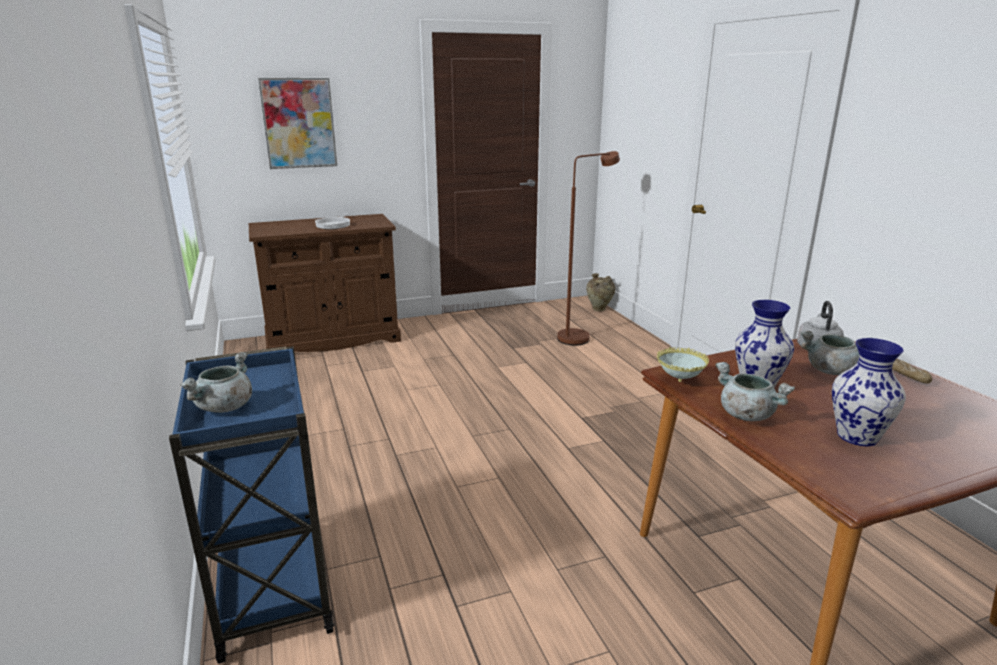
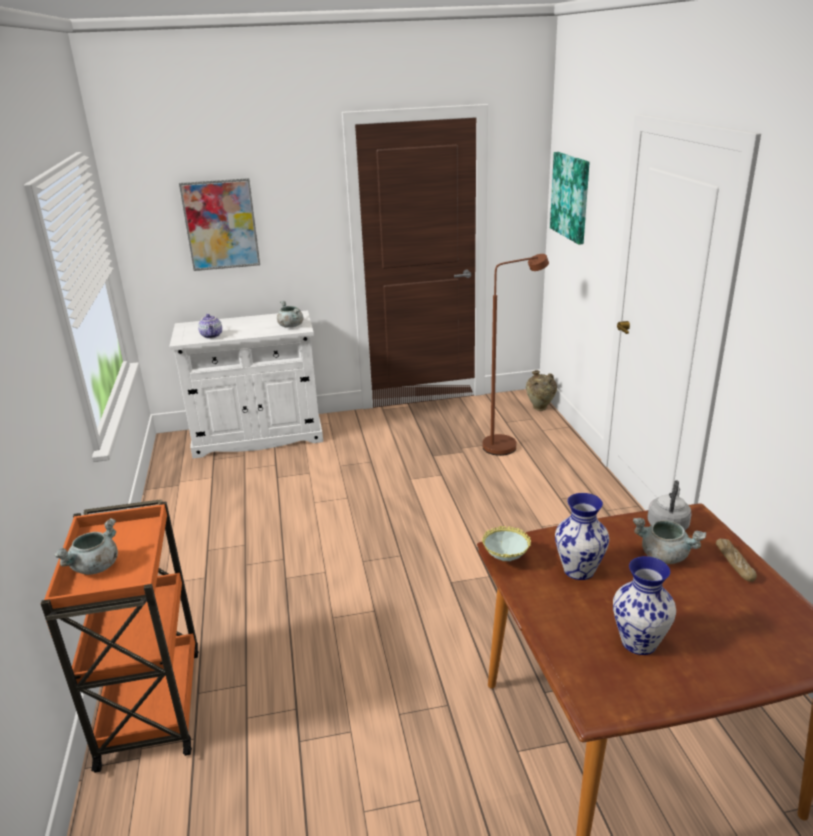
camera: 10 degrees right, 5 degrees up
(273, 585) = (151, 704): blue cart -> orange cart
(292, 230) = (212, 335): none -> teapot
(333, 339) = (258, 436): brown cabinet -> white cabinet
(334, 225) = (254, 328): frying pan -> none
(630, 106) = (571, 196): none -> picture
(745, 415) = (546, 607): grey cooking pot -> grey cooking pot (290, 326)

